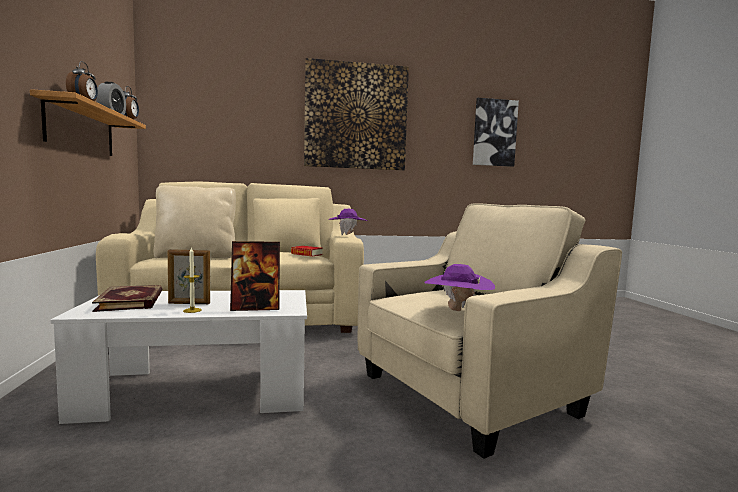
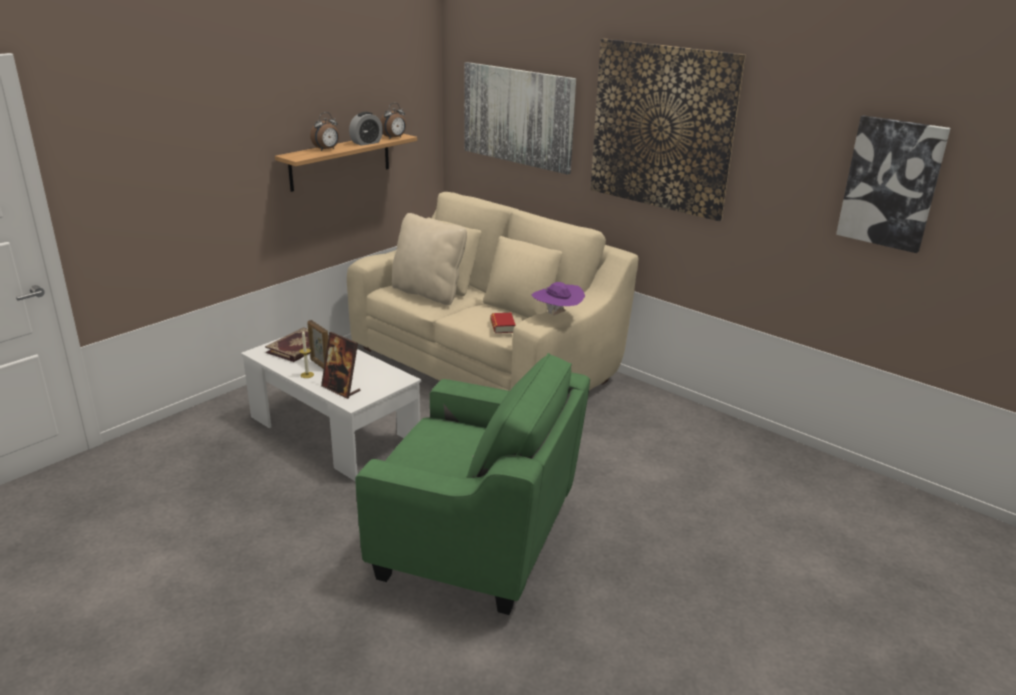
camera: 50 degrees right, 20 degrees up
(227, 119) = (518, 116): none -> picture
(457, 311) = (412, 464): purple hat -> none
(469, 394) = (476, 541): beige armchair -> green armchair

